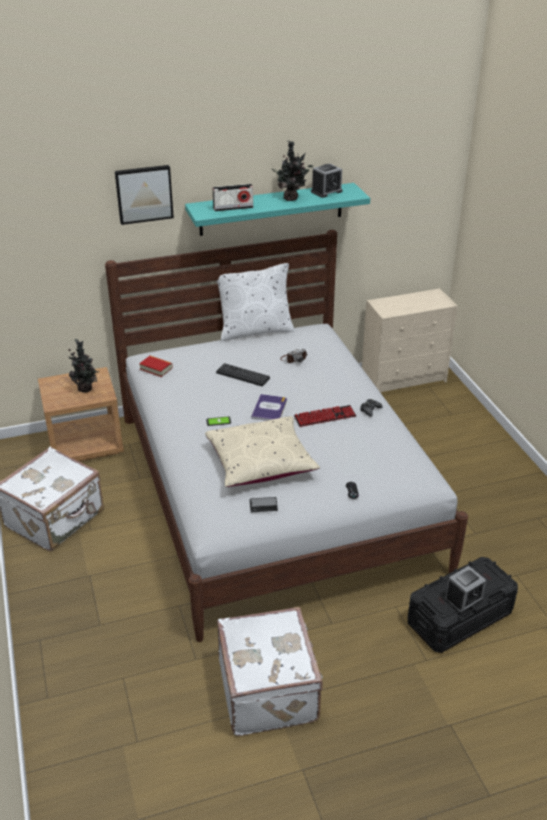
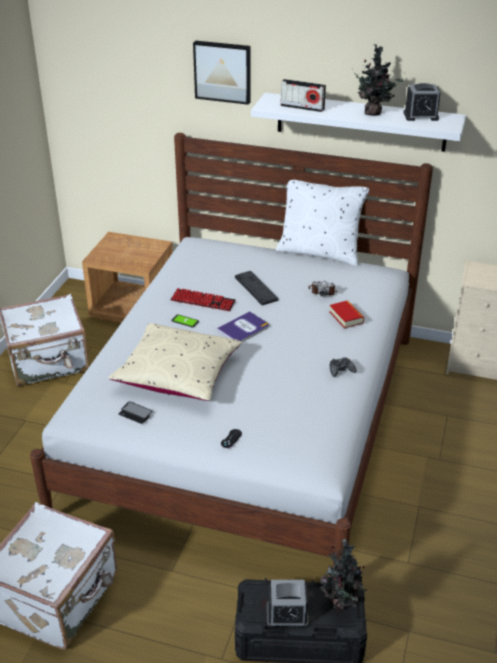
camera: 35 degrees right, 0 degrees up
(86, 389) = (134, 254): potted plant -> potted plant (342, 603)
(156, 368) = (189, 254): book -> book (346, 317)
(271, 209) = (361, 122): turquoise shelf -> white shelf
(325, 417) = (287, 357): keyboard -> keyboard (203, 301)

